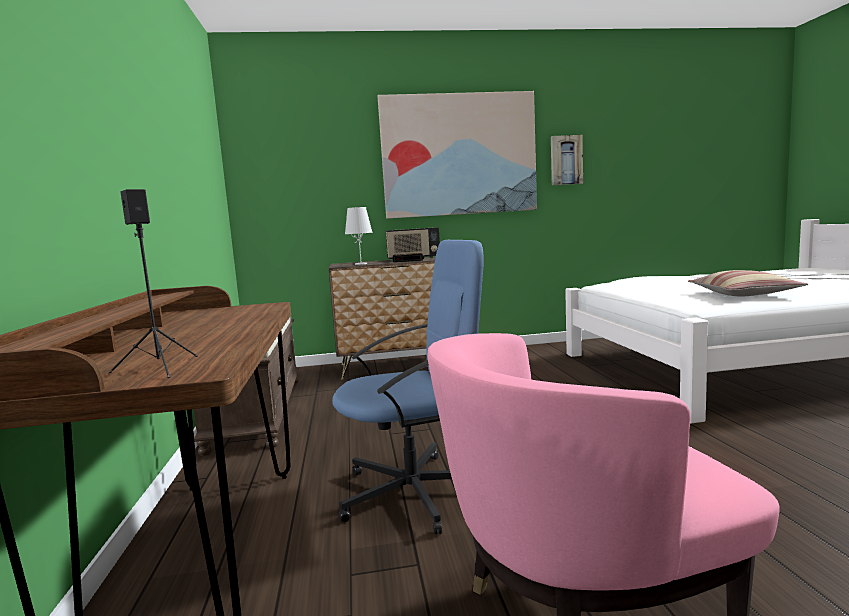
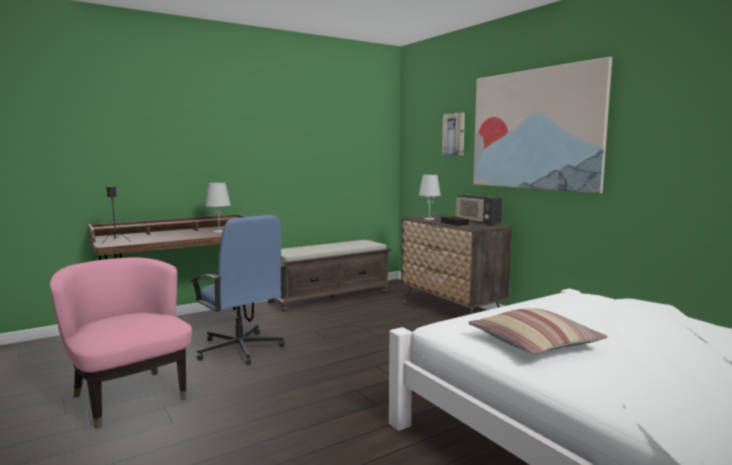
camera: 65 degrees right, 0 degrees up
(223, 315) = (219, 232): none -> white table lamp
(566, 160) = (646, 137): picture -> picture (454, 134)

